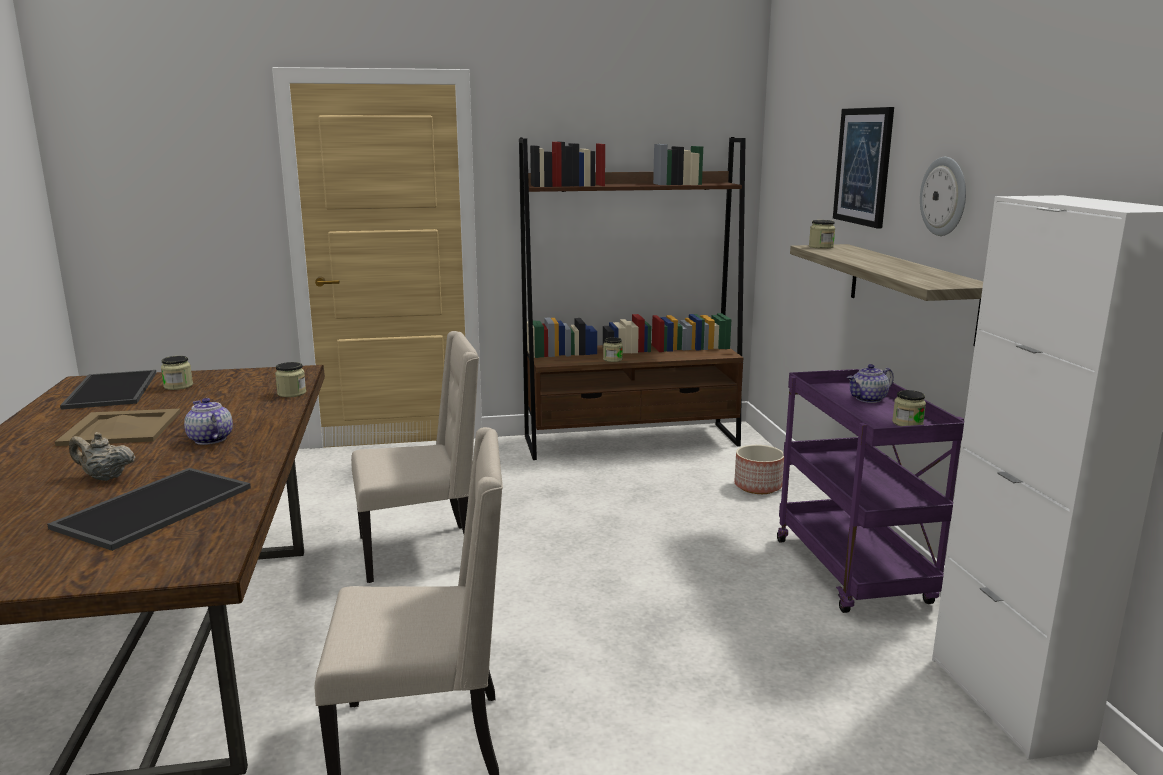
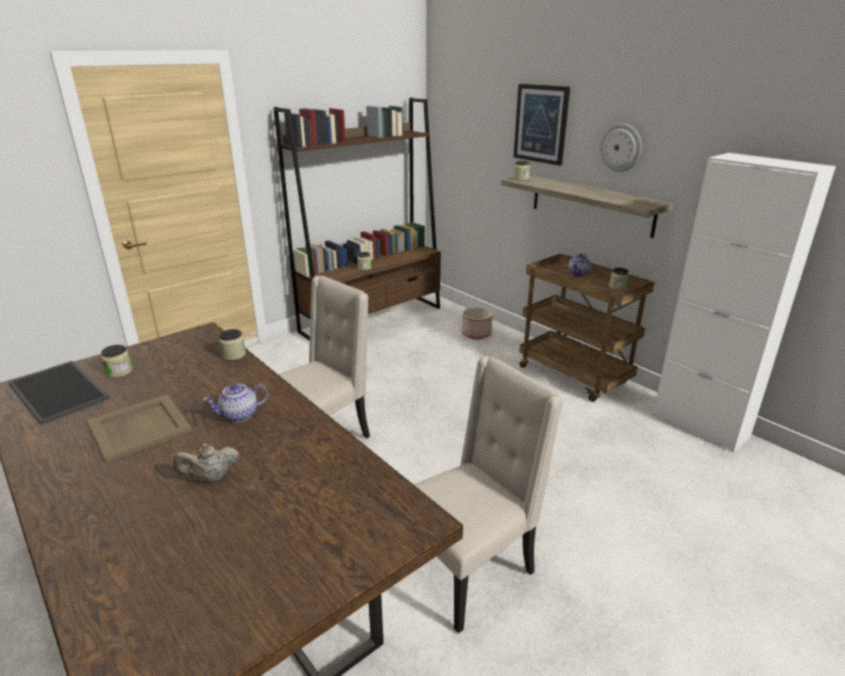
camera: 30 degrees left, 10 degrees up
(154, 506) = (299, 488): tray -> none
(209, 439) = (239, 415): teapot -> teapot turned 45 degrees counterclockwise
(854, 573) = (575, 376): purple cart -> brown cart

